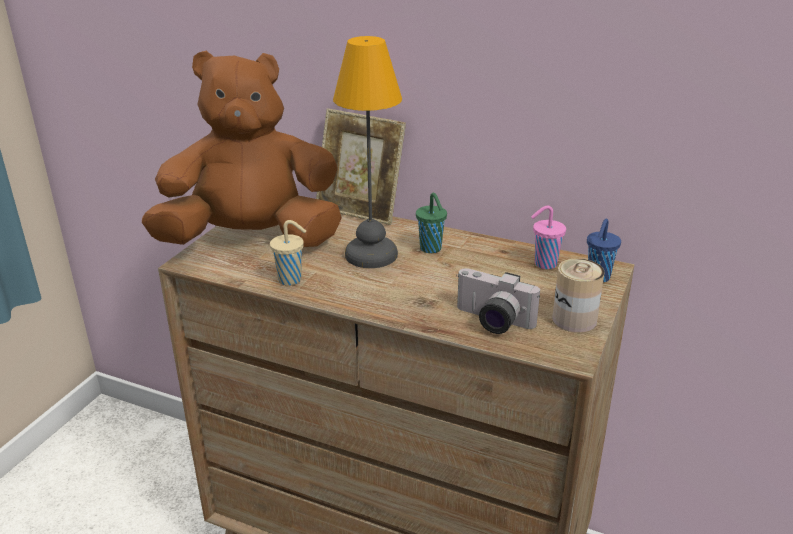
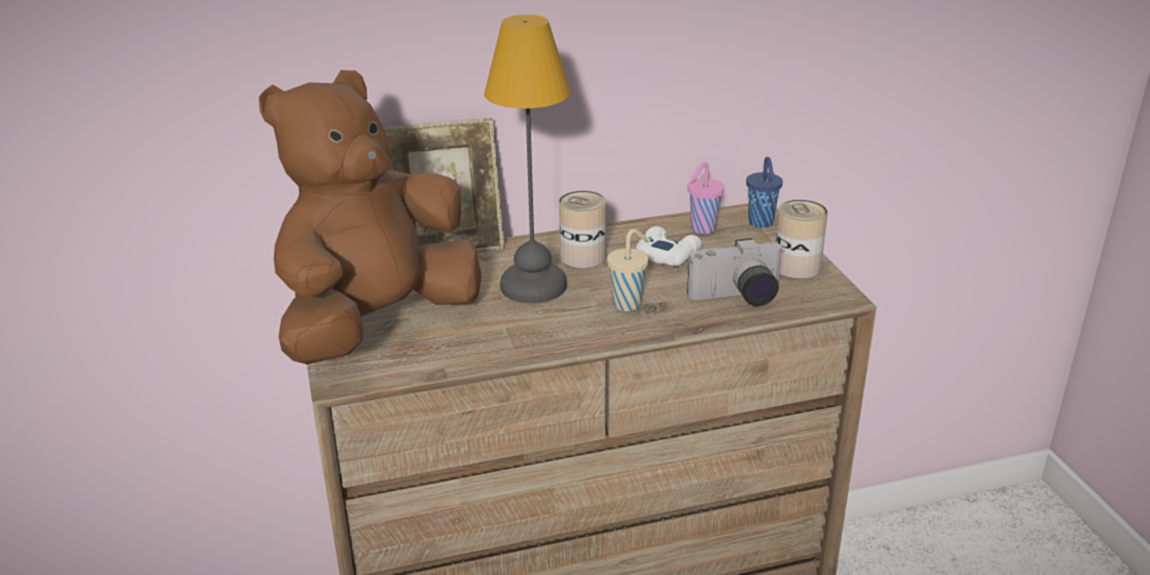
camera: 40 degrees left, 0 degrees up
(291, 280) = (493, 345): beige cup -> beige cup (628, 304)
(431, 249) = (583, 256): green cup -> can
(491, 271) = (667, 254): none -> white game controller

